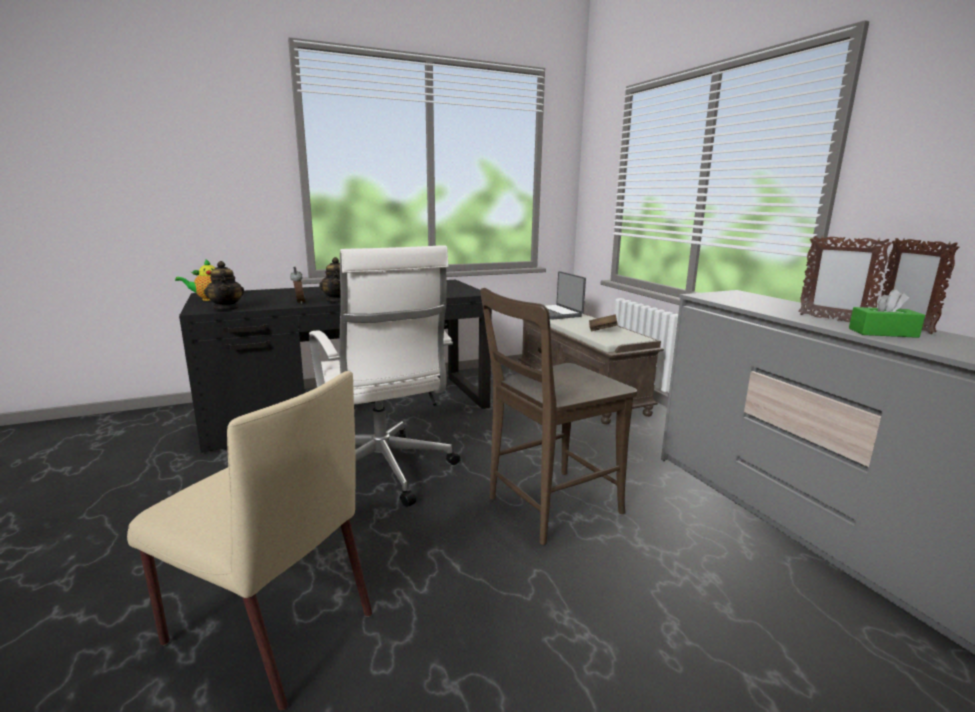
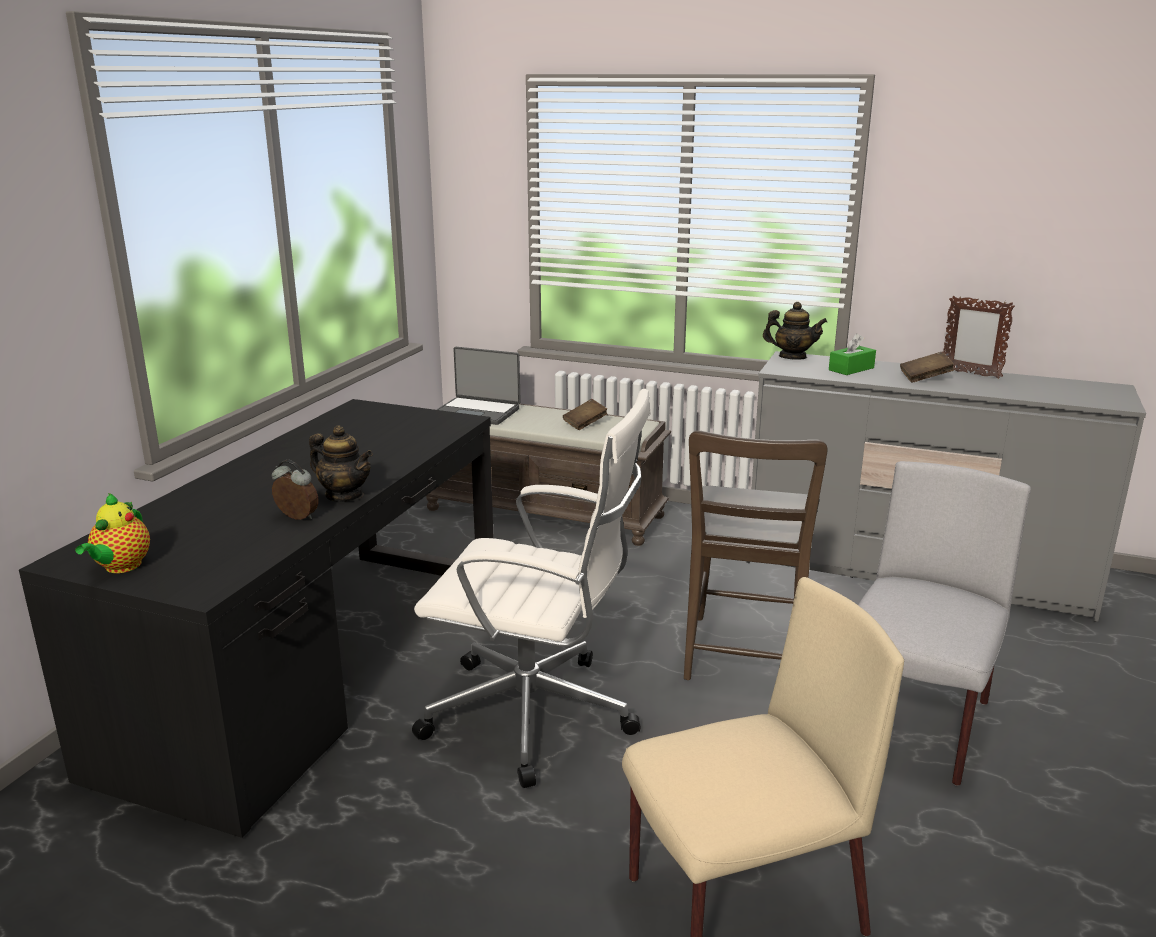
camera: 45 degrees left, 5 degrees up
(227, 308) = (233, 570): teapot -> teapot (792, 357)
(589, 618) = (912, 726): none -> grey chair
(832, 319) = (925, 378): picture frame -> brown book
(883, 333) = (978, 386): green tissue box -> green tissue box (851, 369)

